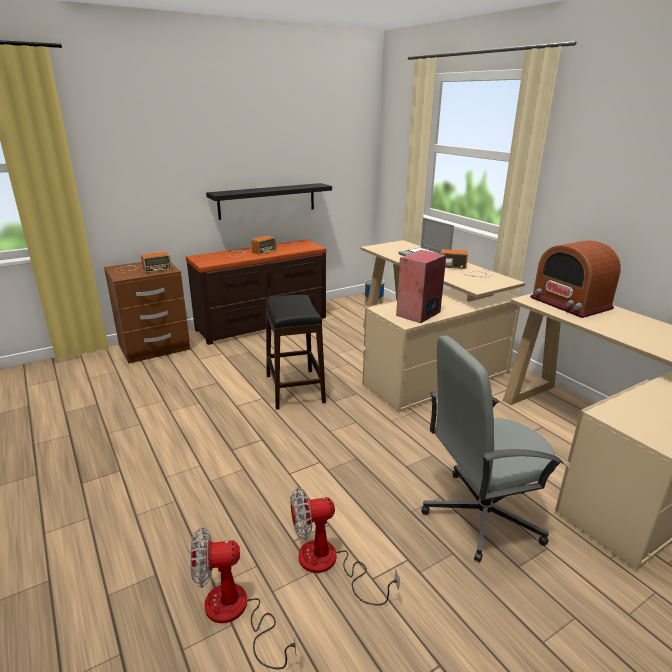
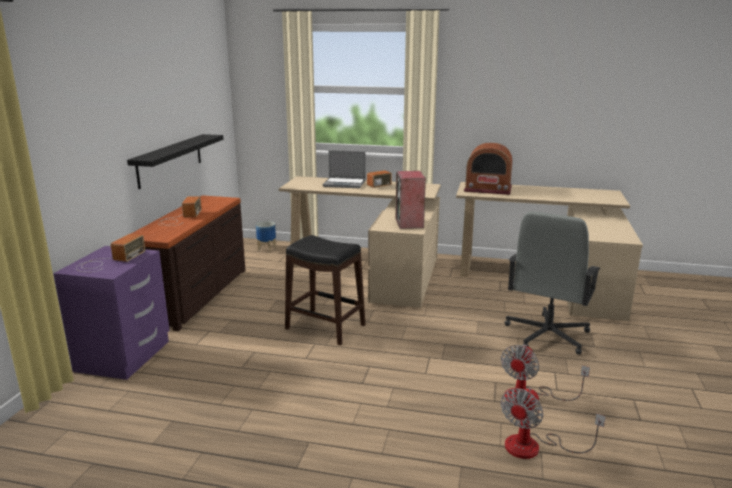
camera: 45 degrees left, 5 degrees down
(154, 348) = (124, 356): brown nightstand -> purple nightstand

